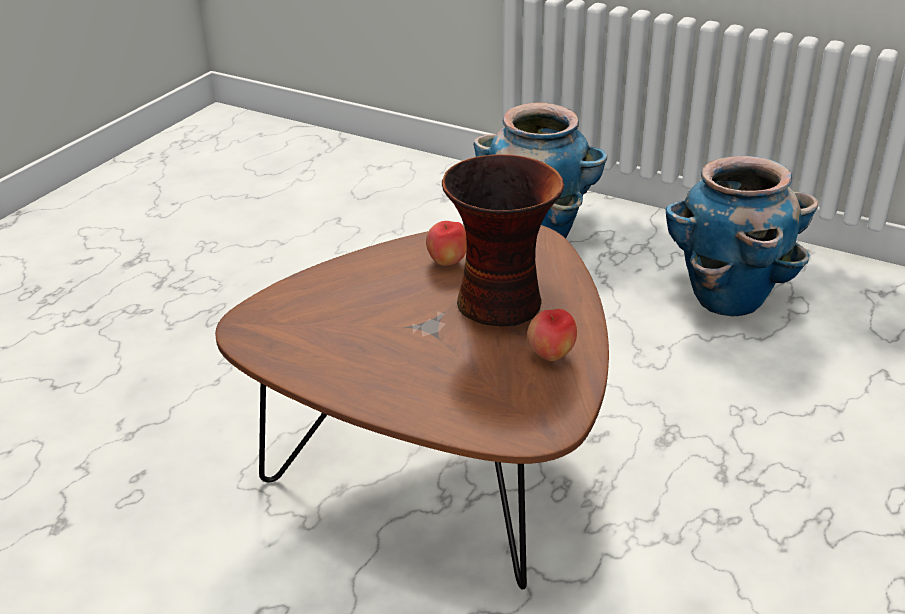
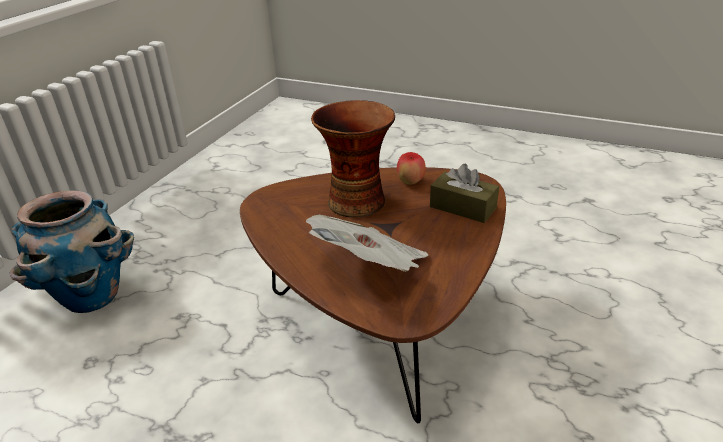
camera: 95 degrees left, 0 degrees up
(344, 307) = (371, 267): none -> newspaper
(447, 262) = (303, 227): apple -> none
(462, 399) = (463, 207): none -> brown tissue box
(727, 298) = (209, 212): planter -> none

